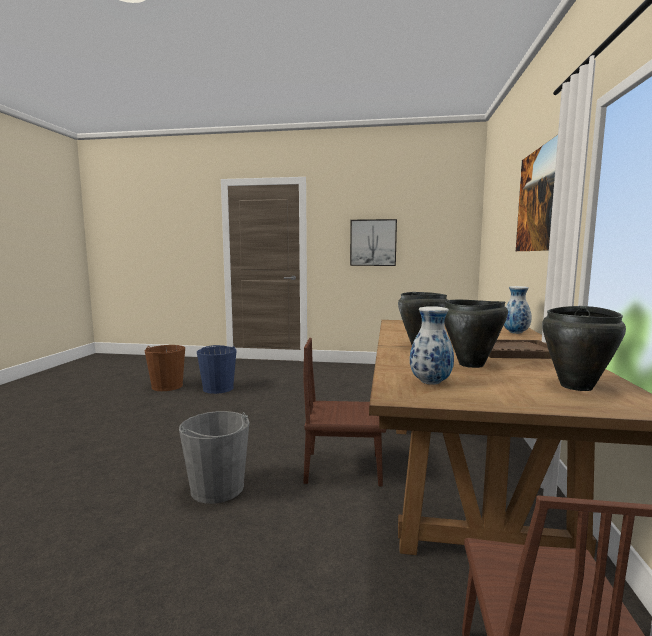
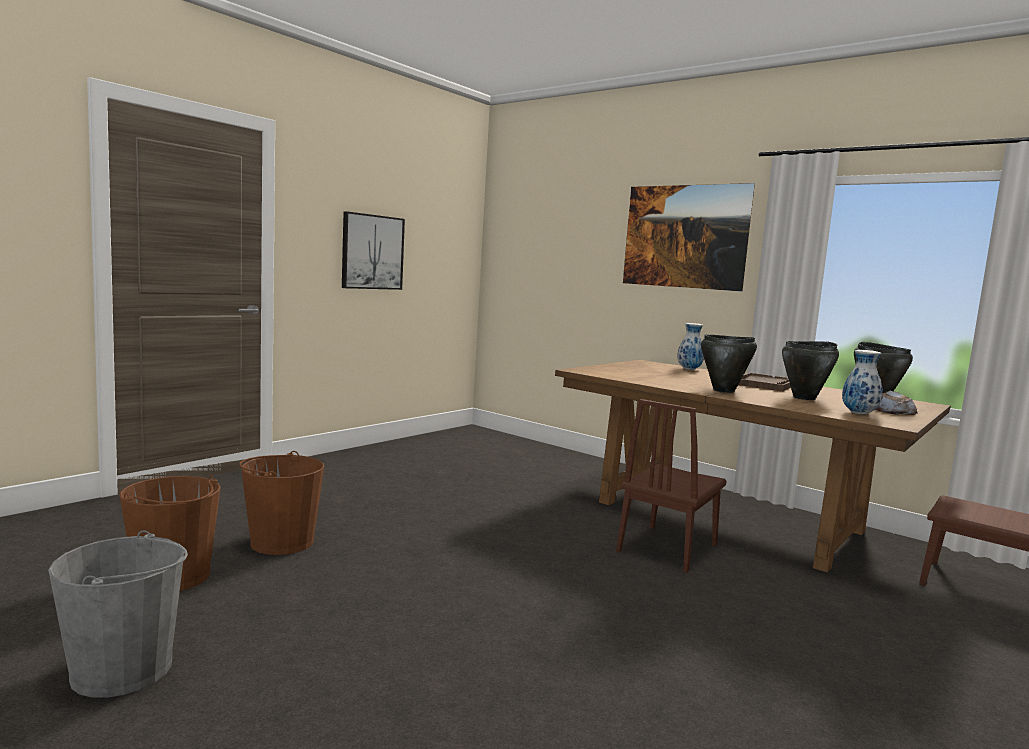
camera: 60 degrees left, 0 degrees up
(217, 488) = (665, 617): grey bucket -> grey bucket (123, 670)
(218, 388) = (281, 542): blue bucket -> brown bucket
(501, 394) = (892, 411): none -> bread

